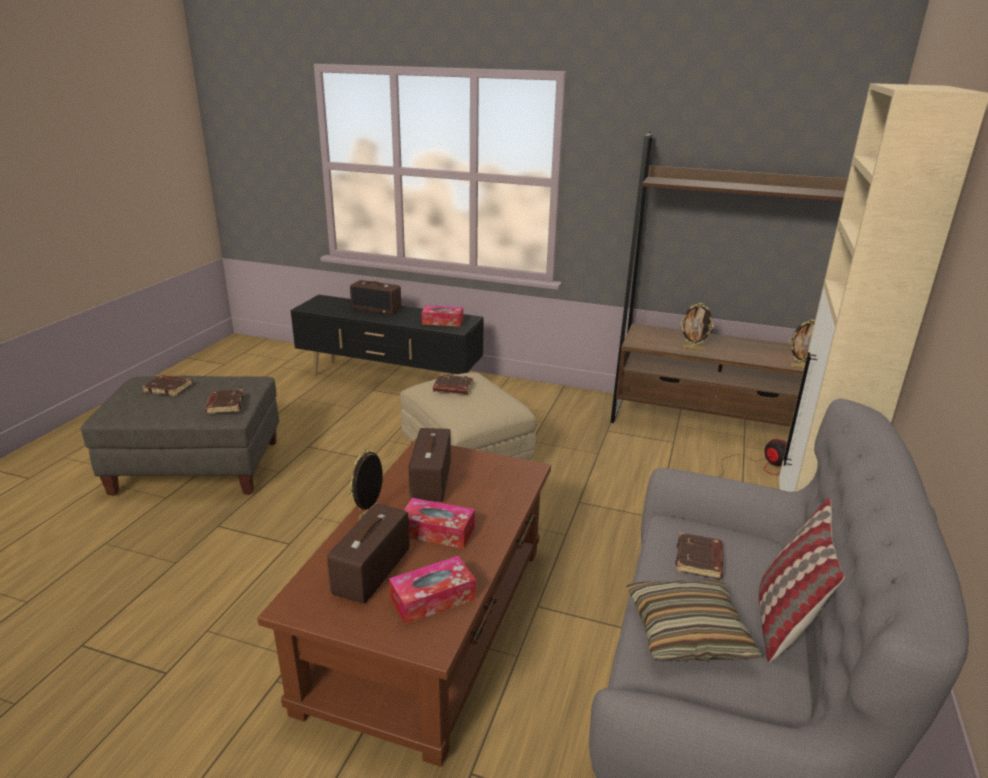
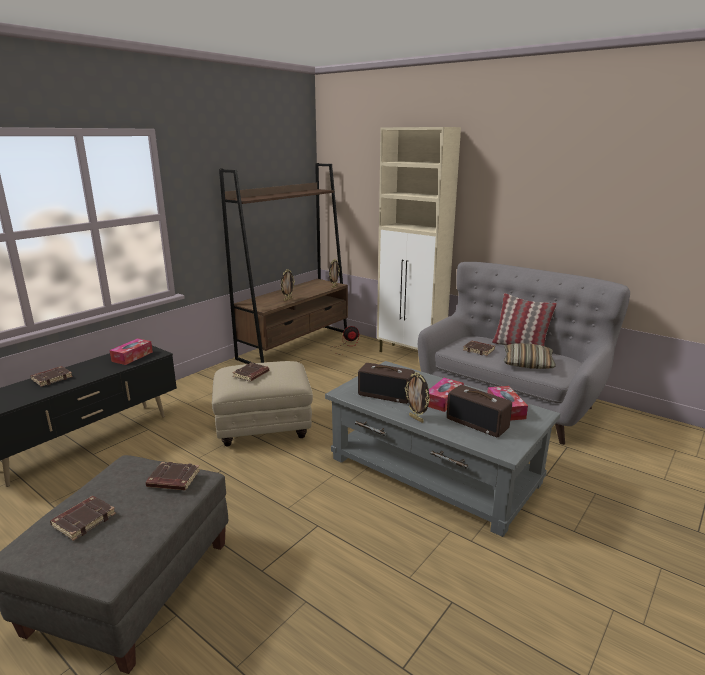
camera: 70 degrees left, 5 degrees down
(377, 308) = (52, 378): radio -> brown book
(429, 623) = (434, 471): brown coffee table -> grey coffee table

